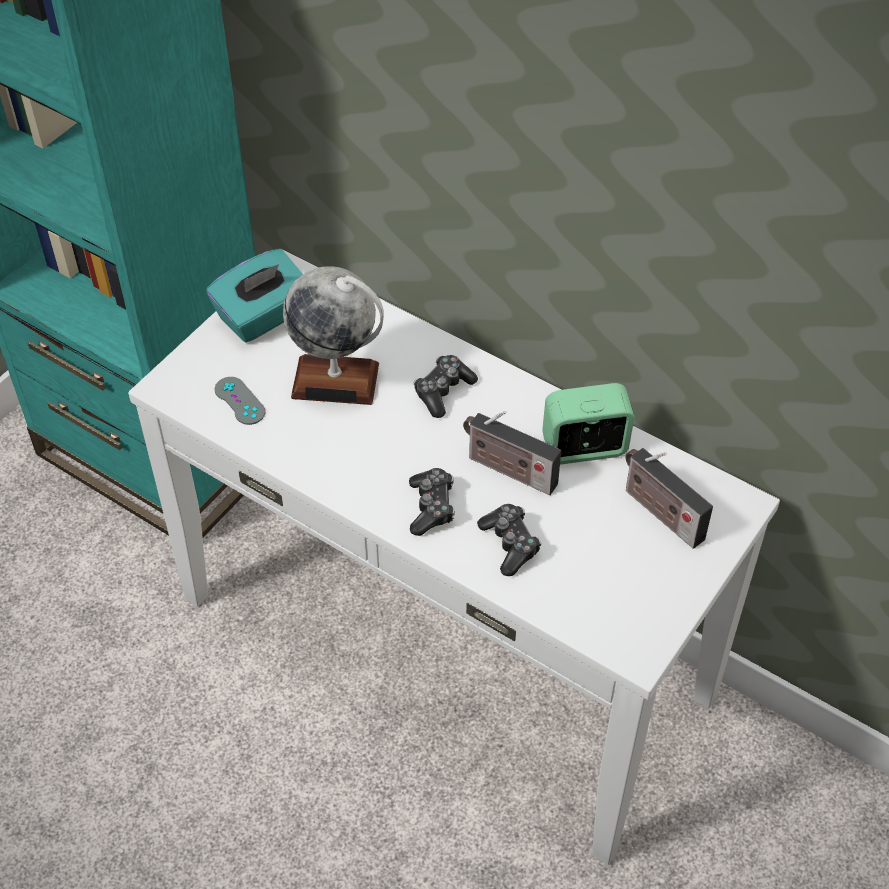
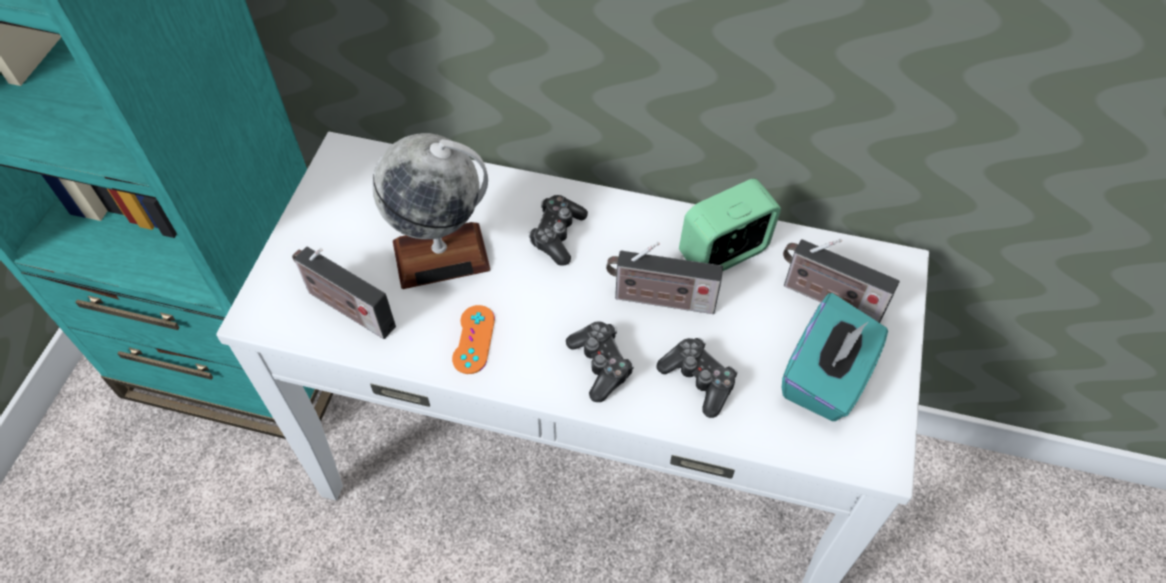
camera: 20 degrees left, 5 degrees up
(239, 401) = (346, 308): grey game controller -> radio
(263, 316) = (336, 207): turquoise tissue box -> turquoise tissue box (826, 377)
(333, 456) = (473, 339): none -> orange game controller

